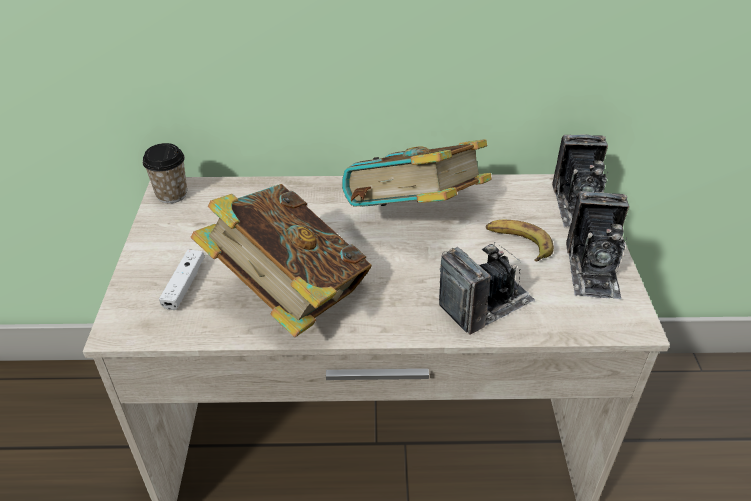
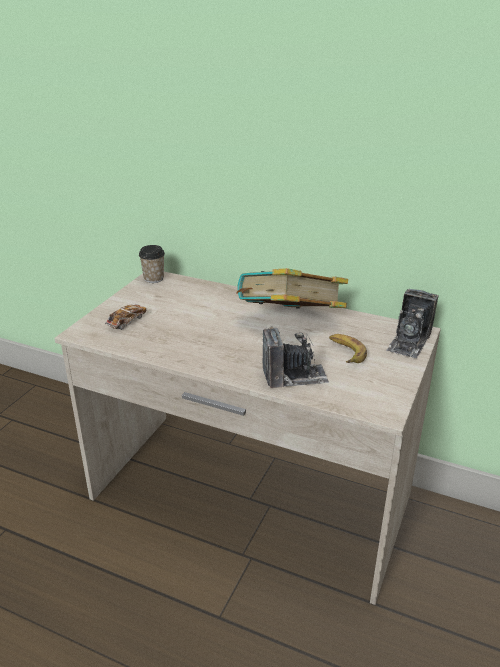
camera: 25 degrees right, 10 degrees down
(184, 285) = (127, 322): white game controller -> toy car
(290, 296) = (180, 342): book -> none
(592, 269) = (385, 378): camera -> none

